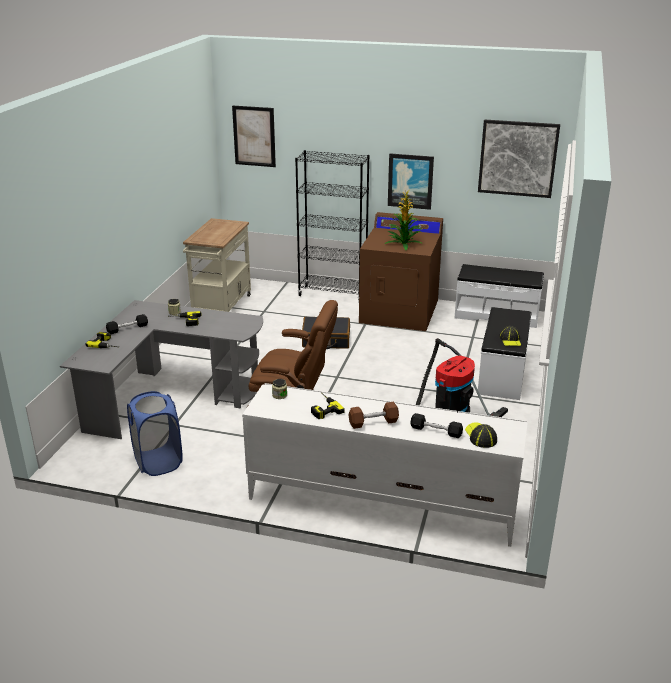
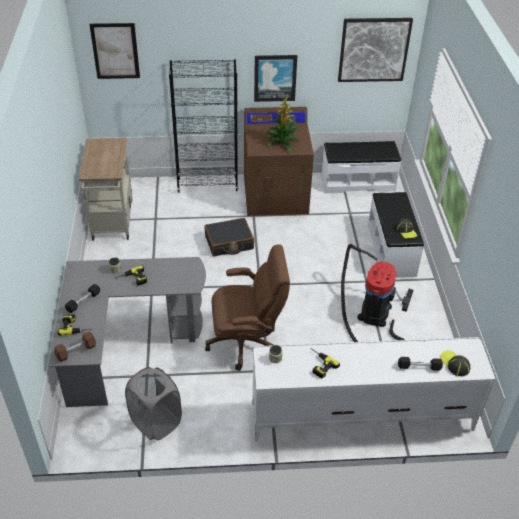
camera: 20 degrees left, 15 degrees up
(158, 462) = (156, 422): blue laundry basket -> grey laundry basket
(373, 422) = (367, 370): brown dumbbell -> brown dumbbell (76, 351)

